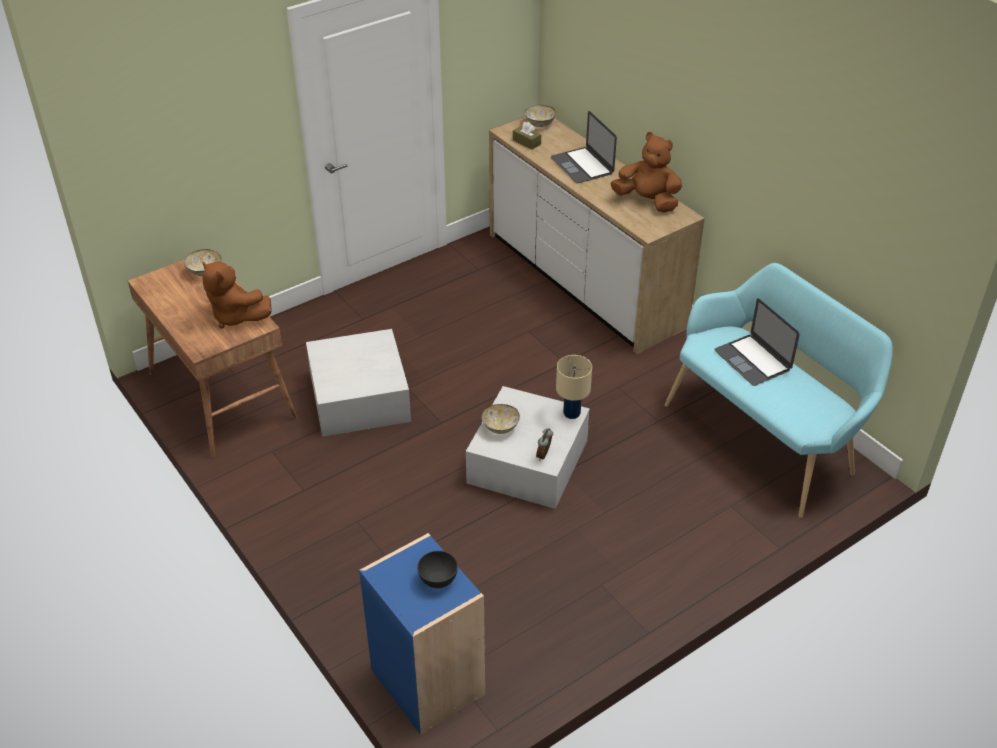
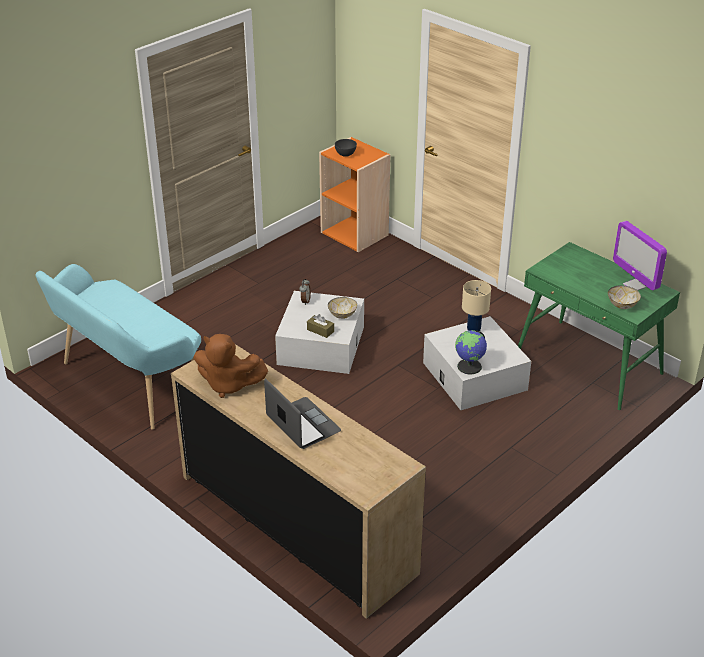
camera: 170 degrees right, 5 degrees down
(169, 293) = (635, 285): none -> monitor
(221, 396) = (589, 364): brown desk -> green desk
(236, 316) = (565, 274): brown plush toy -> none
(376, 342) = (470, 366): none -> globe
(425, 681) = (355, 234): blue bookcase -> orange bookcase
(526, 142) = (374, 450): brown tissue box -> brown tissue box (320, 330)
(539, 124) = (365, 482): bowl -> none
(572, 414) = (288, 329): beige table lamp -> beige table lamp (473, 329)
(752, 360) = (140, 327): laptop -> none

